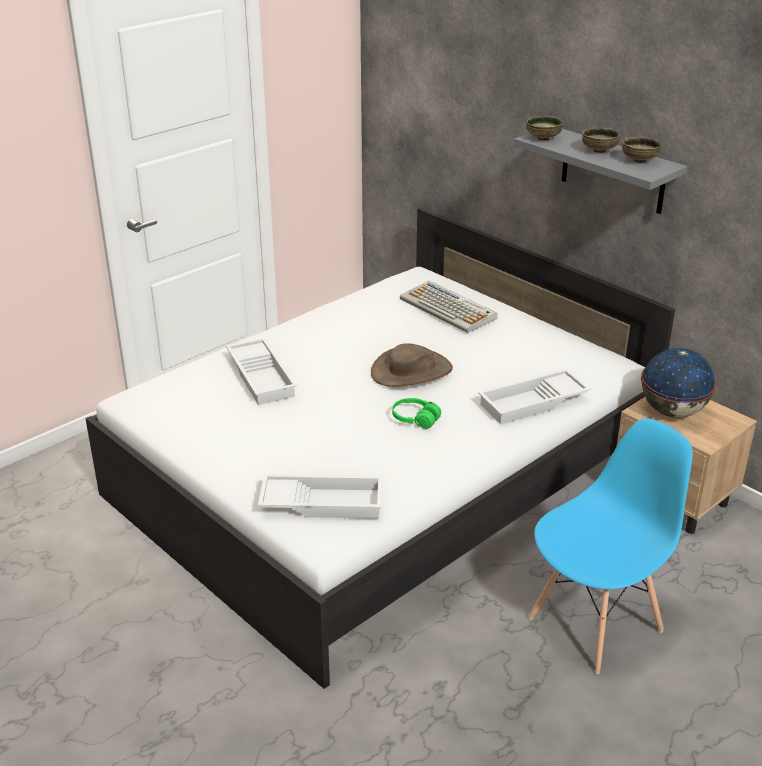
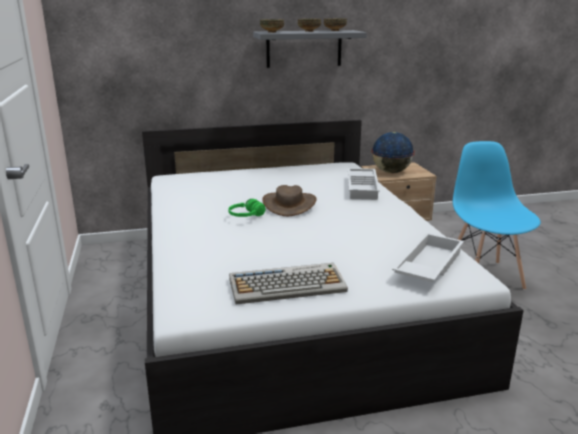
camera: 60 degrees left, 10 degrees down
(263, 376) = (228, 249): white tray -> none
(415, 419) = (347, 217): green headphones -> green headphones (246, 216)
(449, 308) = (228, 179): keyboard -> keyboard (288, 285)

